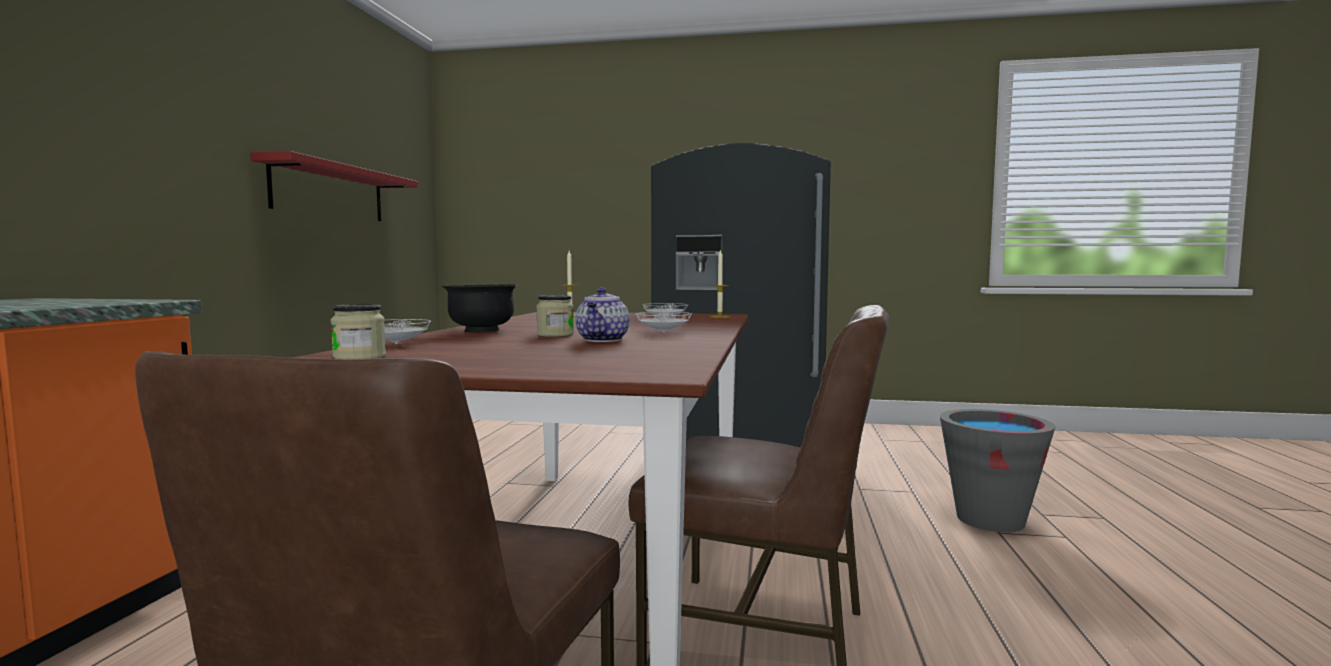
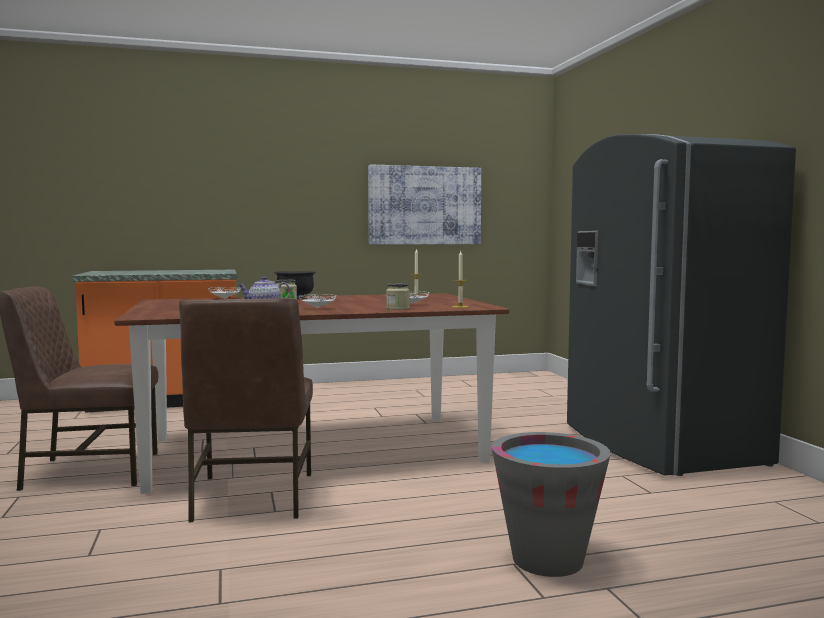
camera: 65 degrees right, 0 degrees up
(329, 192) = (424, 205): red shelf -> picture
(359, 357) = (177, 301): jar -> jar (398, 308)

